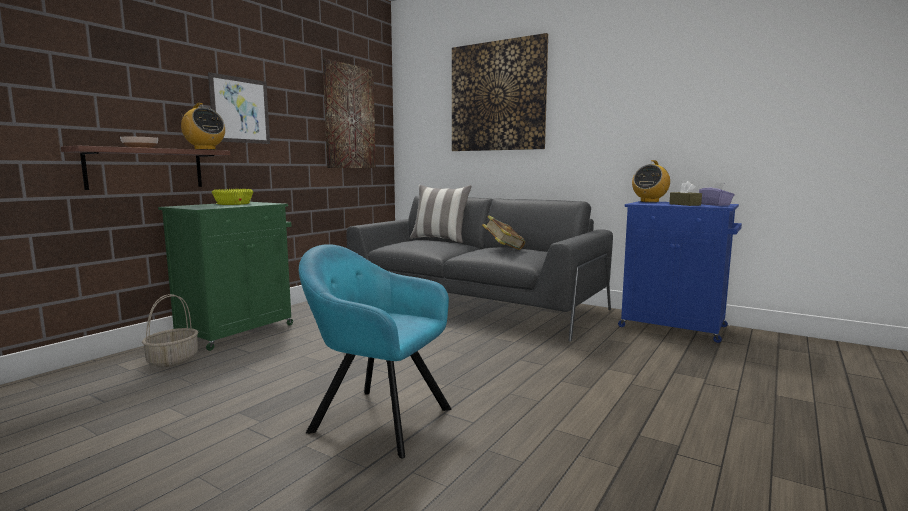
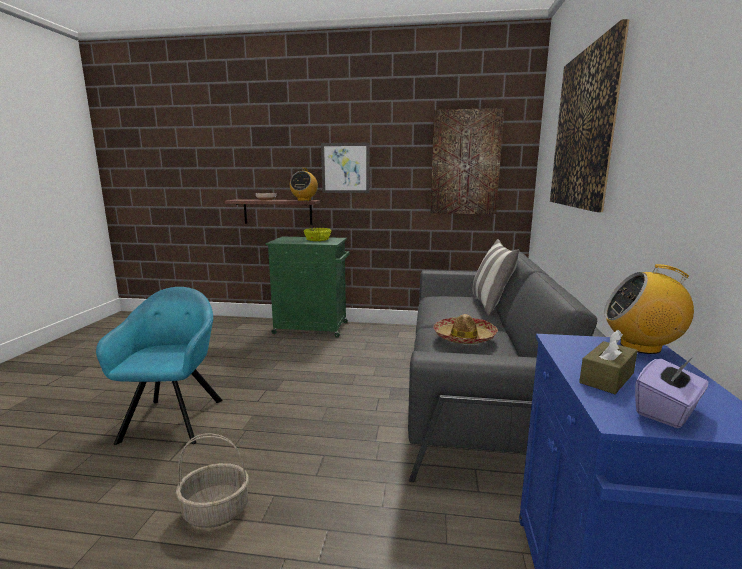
camera: 65 degrees right, 5 degrees up
(173, 360) = (253, 331): basket -> basket (216, 510)
(503, 249) = (464, 337): book -> hat

